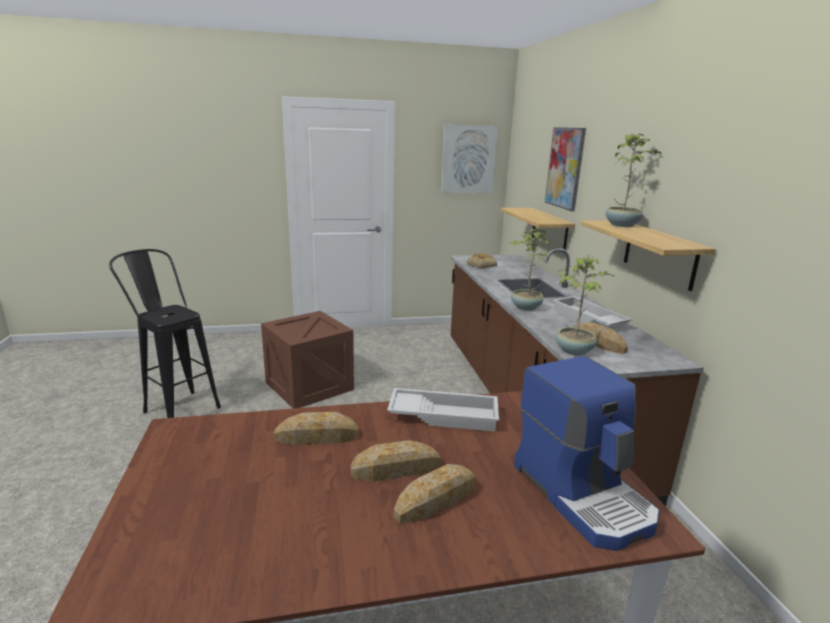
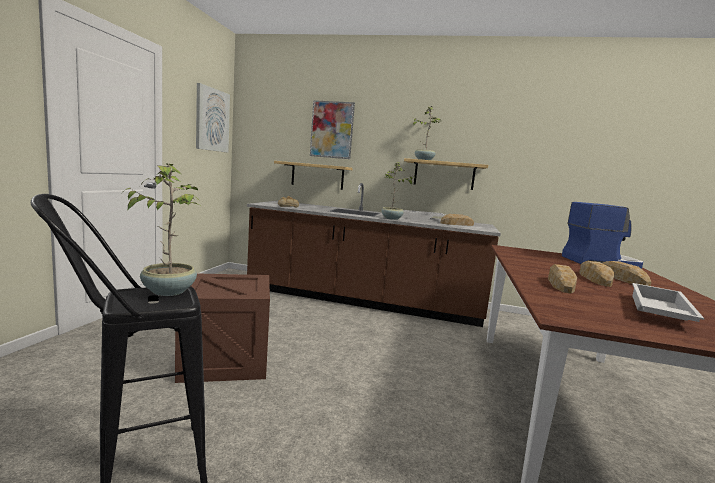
camera: 65 degrees left, 10 degrees down
(444, 415) = (525, 261): white tray -> white tray (657, 311)
(574, 350) = (466, 227): potted plant -> potted plant (169, 291)

